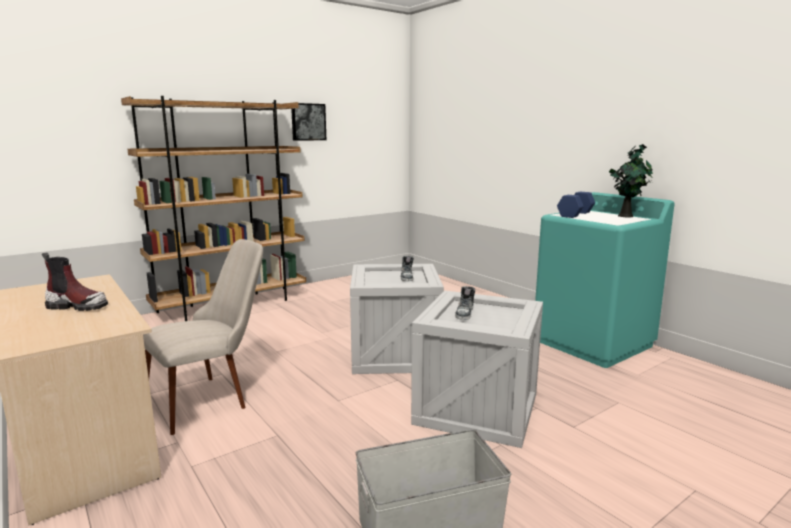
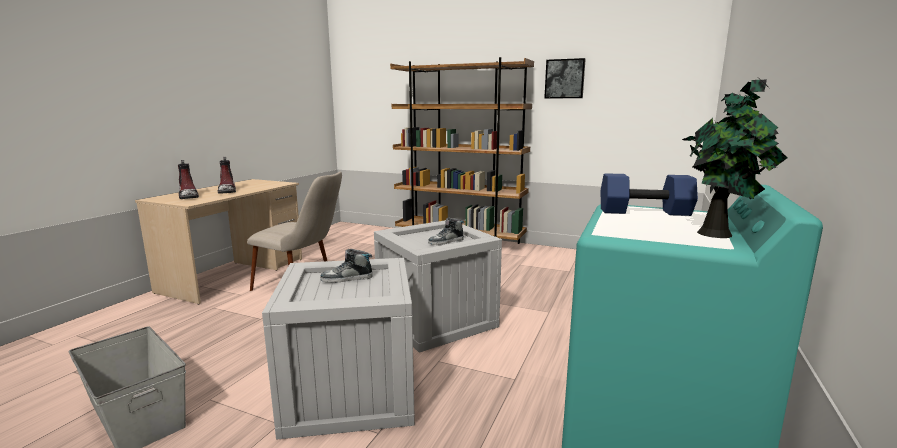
camera: 60 degrees right, 0 degrees up
(63, 327) = (188, 196): none -> boot

